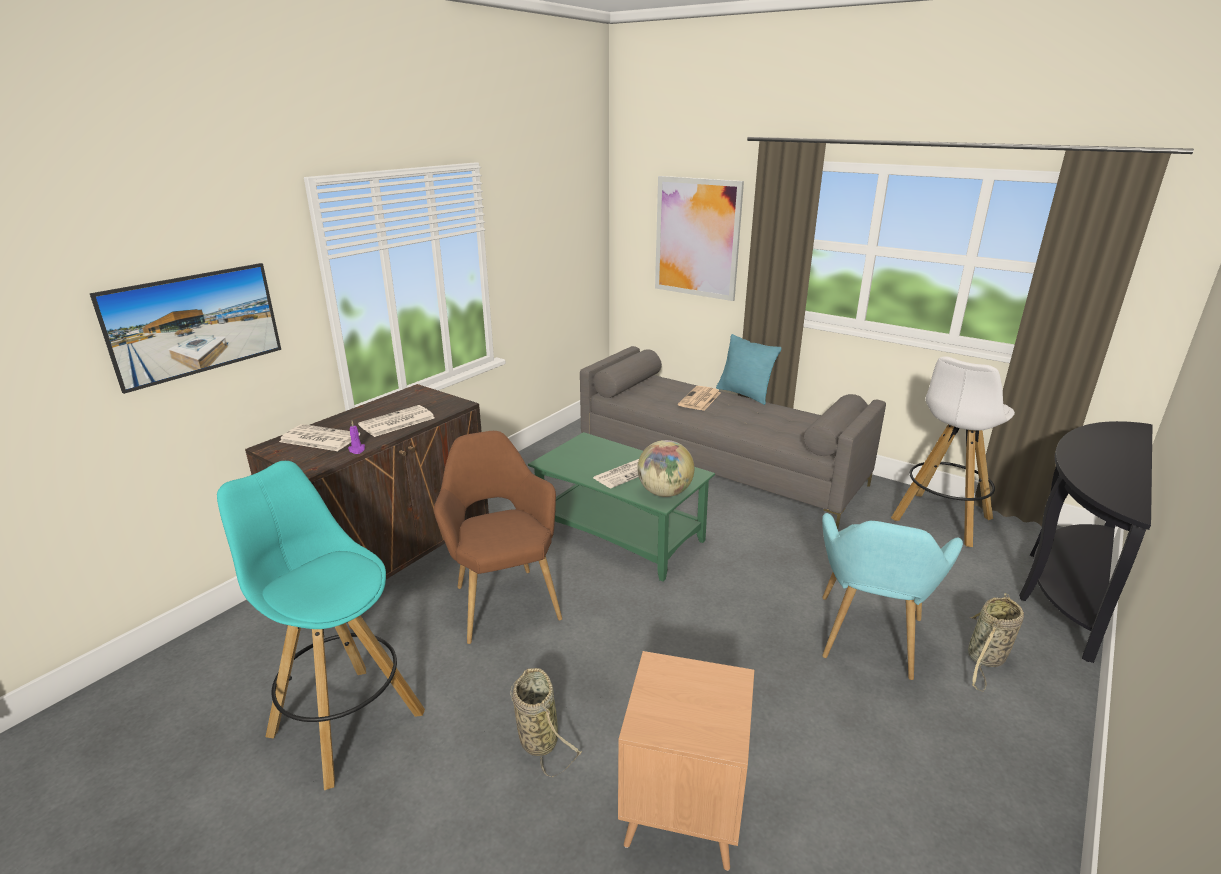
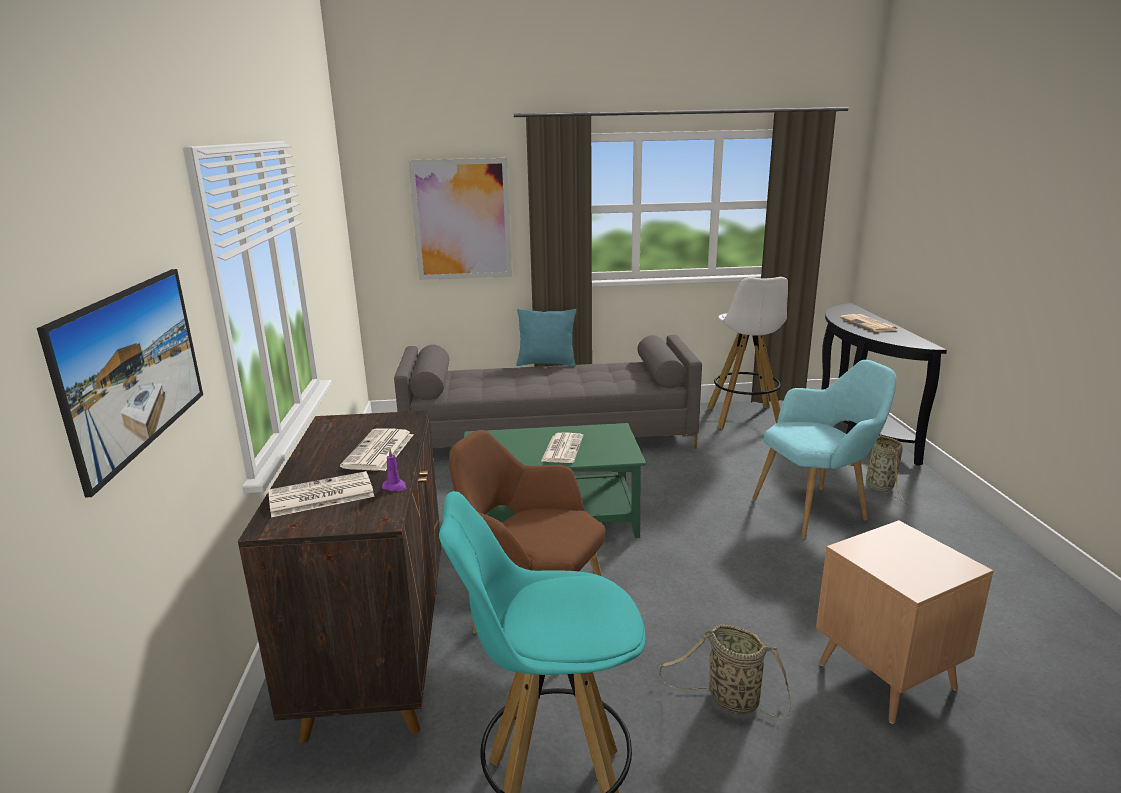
camera: 40 degrees left, 5 degrees down
(664, 493) = (618, 449): globe -> none
(700, 399) = (519, 376): newspaper -> newspaper (869, 324)
(867, 642) = (817, 510): turquoise armchair -> turquoise armchair turned 90 degrees counterclockwise

